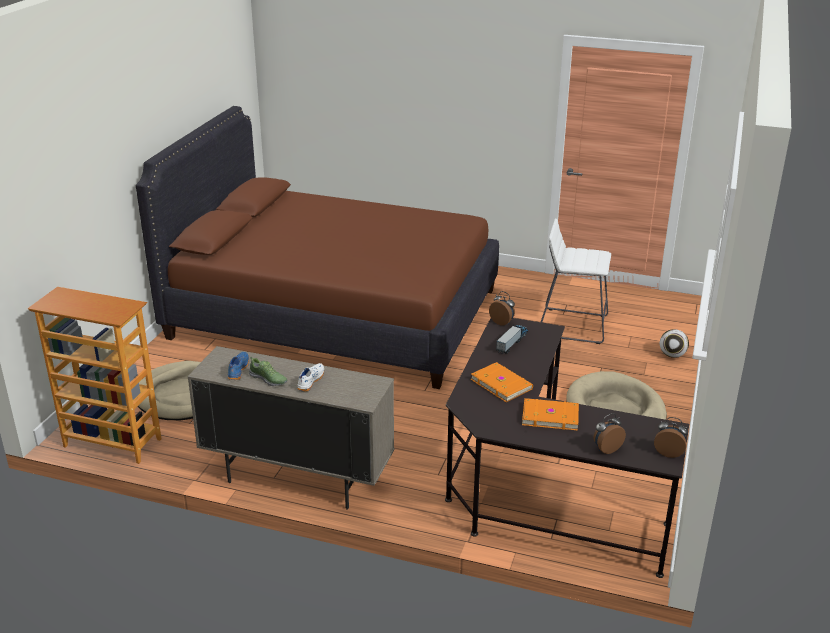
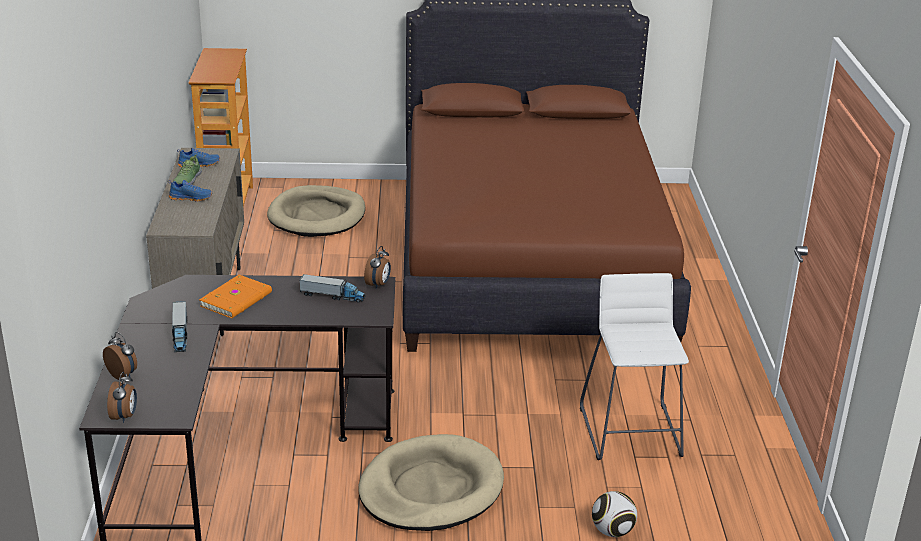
camera: 70 degrees right, 0 degrees up
(310, 381) = (191, 198): white shoe -> blue shoe
(549, 416) = (180, 334): orange book -> toy truck

